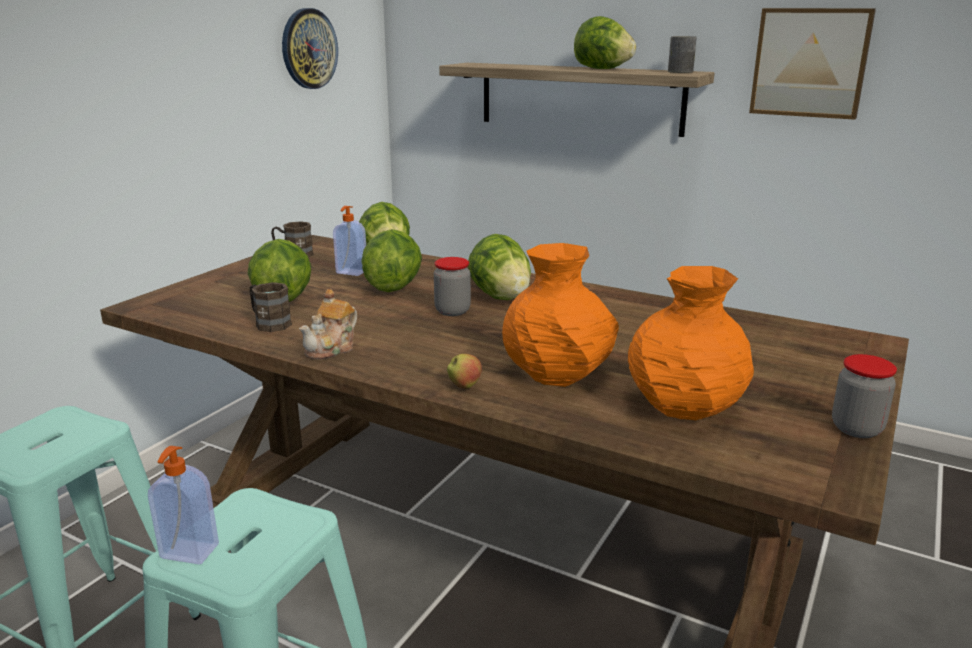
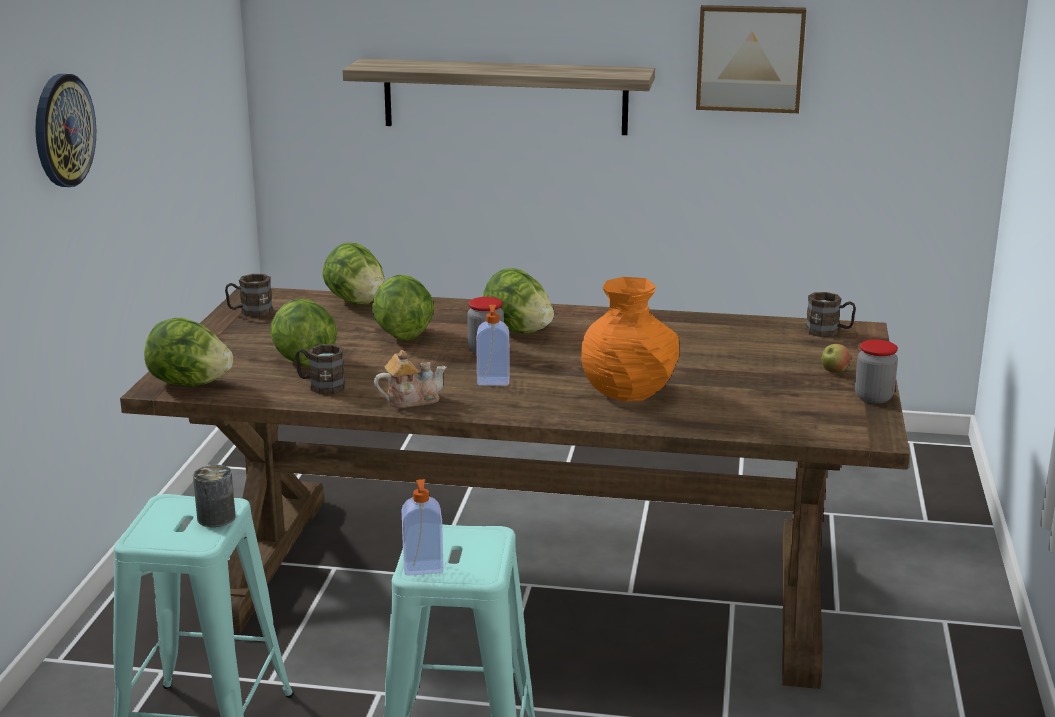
camera: 20 degrees left, 0 degrees up
(309, 49) = (191, 62): wall clock -> wall clock (63, 130)
(332, 348) = (411, 400): teapot -> teapot turned 120 degrees counterclockwise
(351, 272) = (339, 324): soap dispenser -> soap dispenser (493, 381)
(464, 386) = (561, 413): apple -> apple (834, 371)
(602, 69) = (536, 68): lettuce -> lettuce (189, 384)
(680, 72) = (623, 70): can -> can (216, 518)
(683, 408) = (744, 403): orange vase -> none
(833, 340) = (829, 332): none -> brown mug

